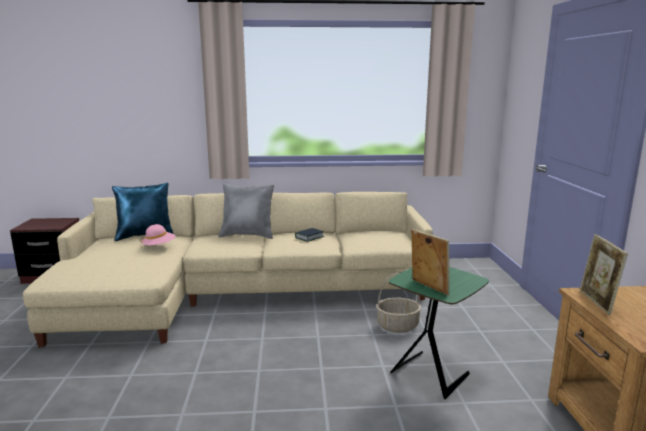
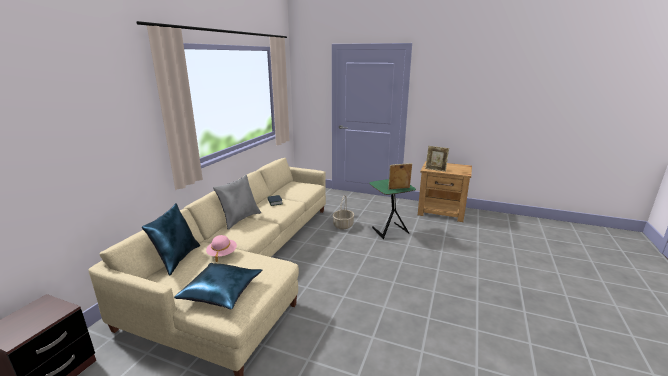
camera: 65 degrees left, 5 degrees up
(86, 264) = (221, 291): none -> blue pillow

